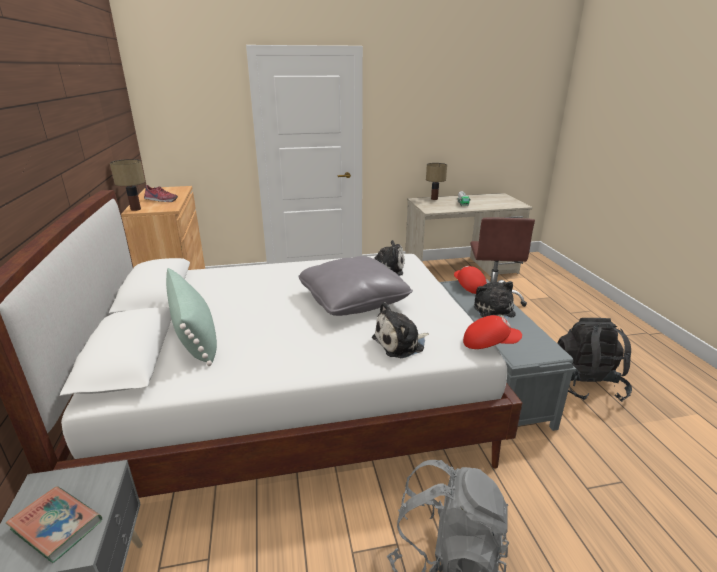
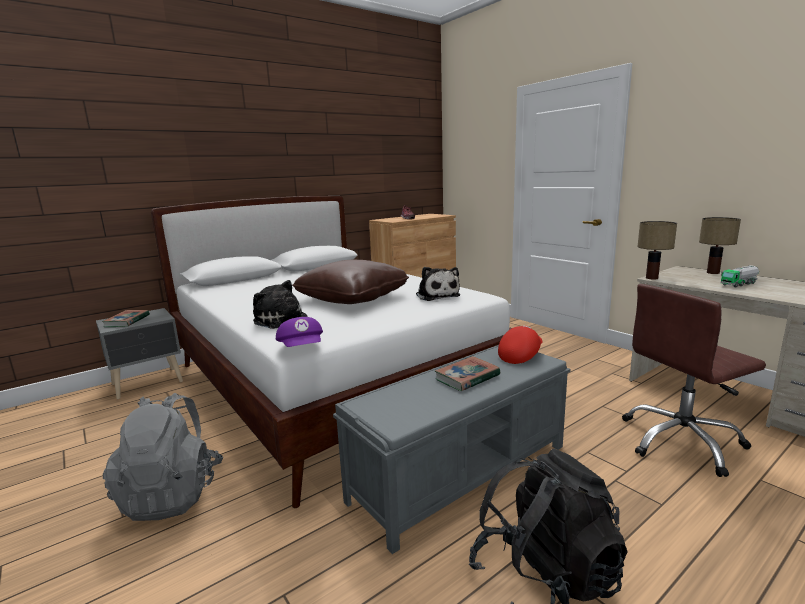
camera: 65 degrees right, 10 degrees down
(136, 209) = (381, 219): table lamp -> table lamp (652, 278)
(195, 335) = (265, 281): green pillow -> none
(353, 300) = (353, 298): grey pillow -> brown pillow
(489, 344) = (302, 348): red cap -> purple cap
(494, 312) = (467, 377): plush toy -> book

